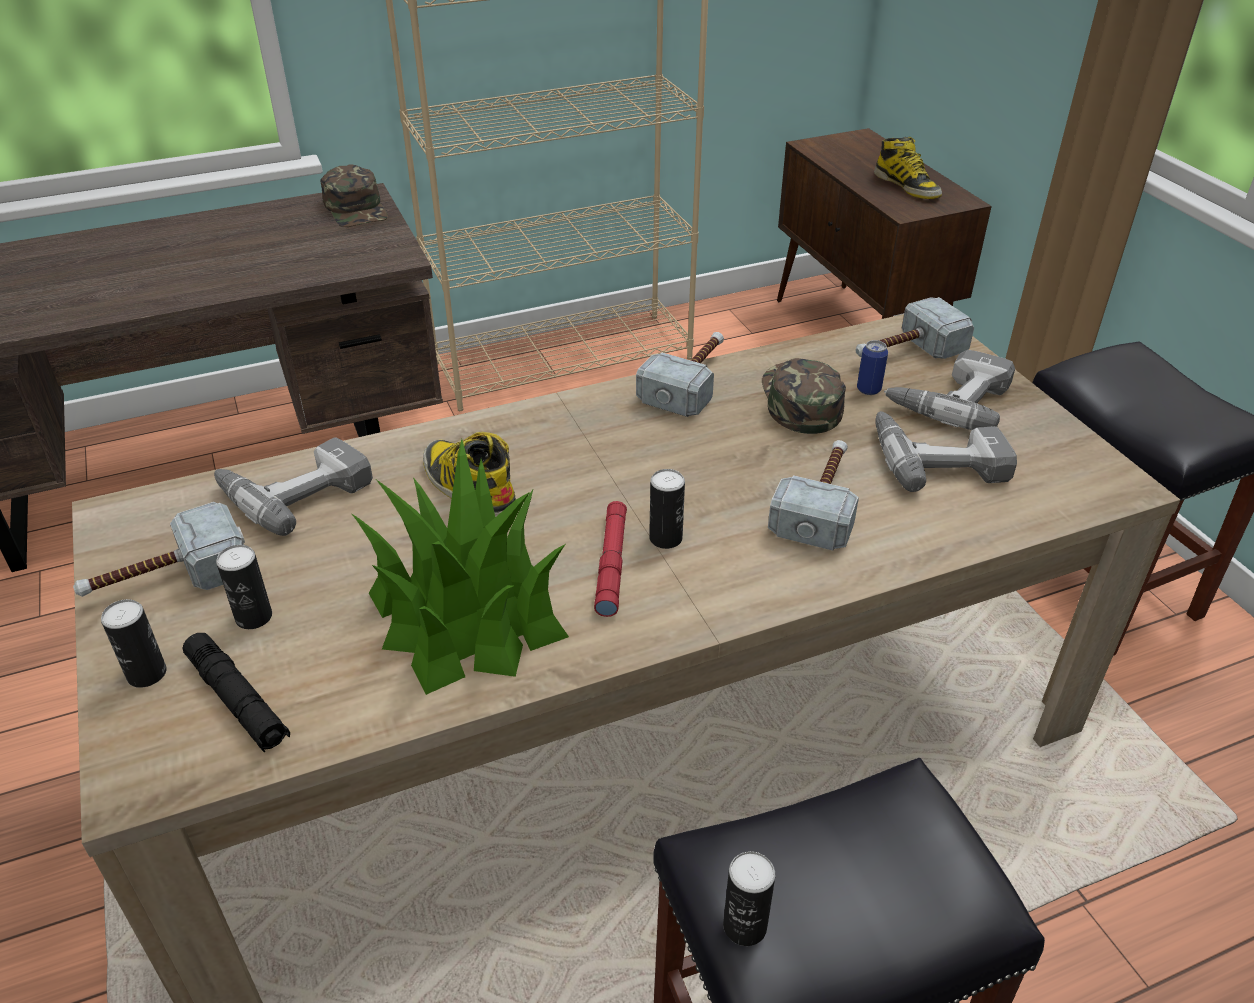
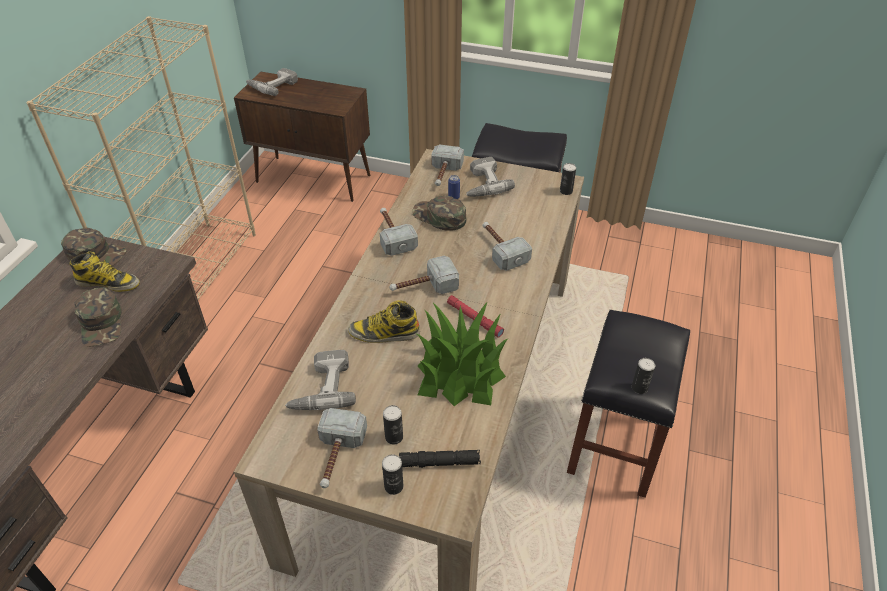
camera: 50 degrees left, 5 degrees up
(246, 272) = (101, 322): none -> green cap
(617, 470) = (423, 287): none -> hammer
(665, 538) = (476, 297): can -> can (566, 191)
(907, 186) = (321, 95): boot -> boot (108, 283)
(937, 457) = (508, 208): power drill -> power drill (272, 85)

